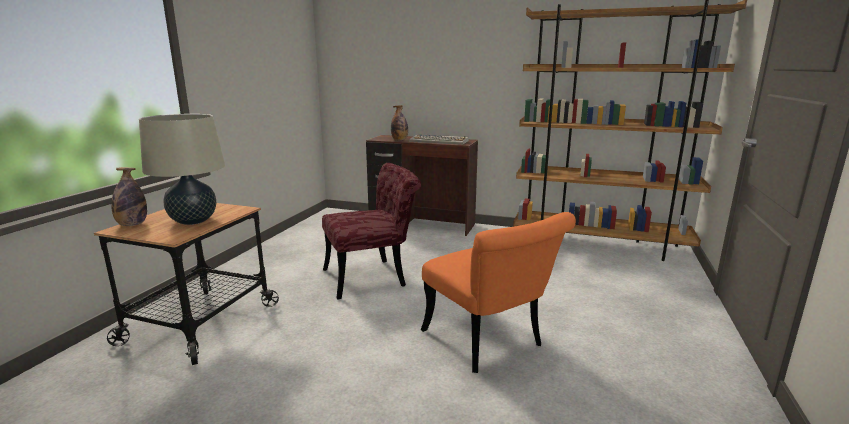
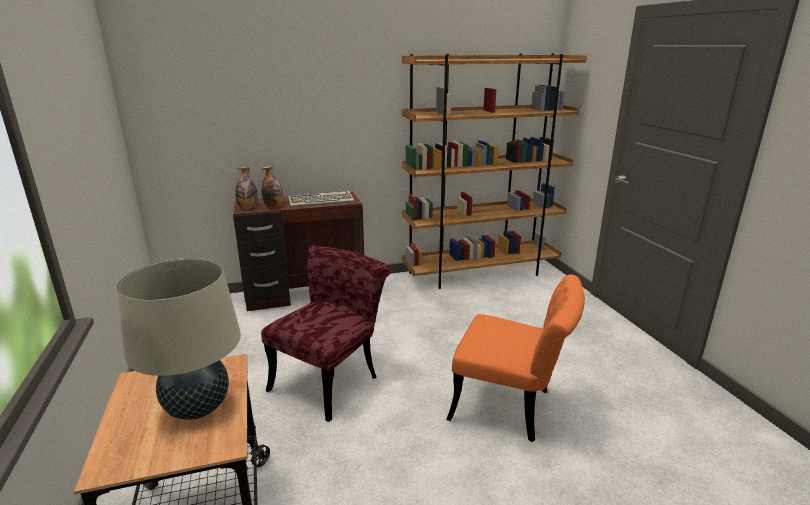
camera: 35 degrees left, 5 degrees up
(132, 225) = (113, 450): bottle -> bottle (248, 208)

